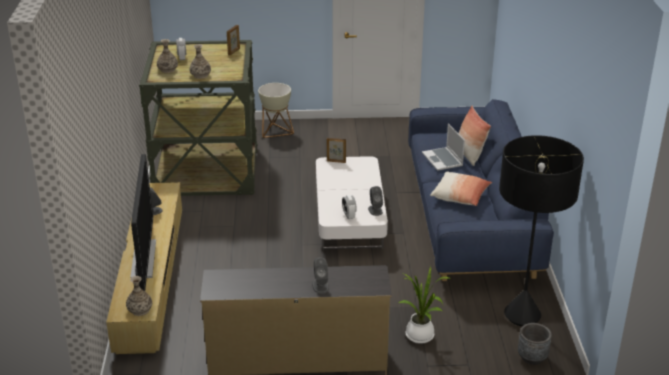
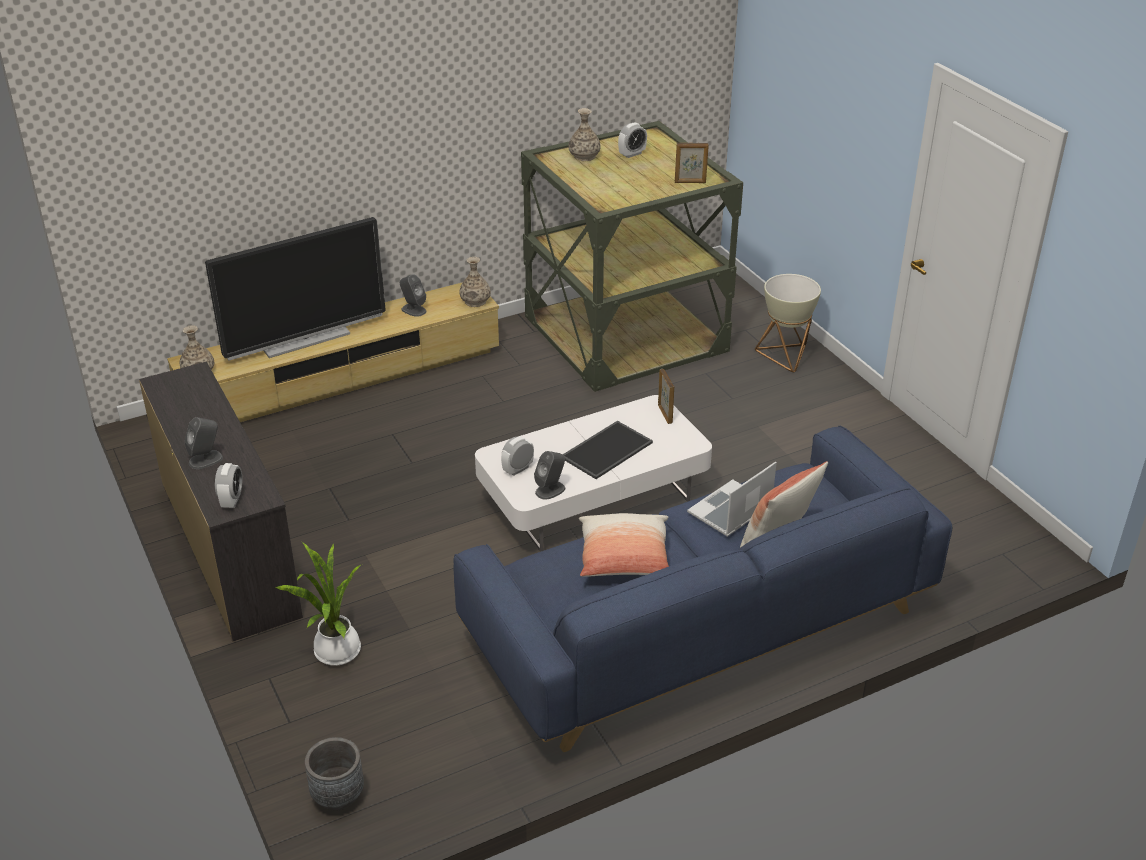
camera: 65 degrees right, 5 degrees up
(200, 75) = (589, 181): vase -> vase (475, 301)
(352, 185) = (606, 449): none -> tray
(370, 283) = (232, 500): none -> alarm clock
(522, 317) = (441, 759): black floor lamp -> none

